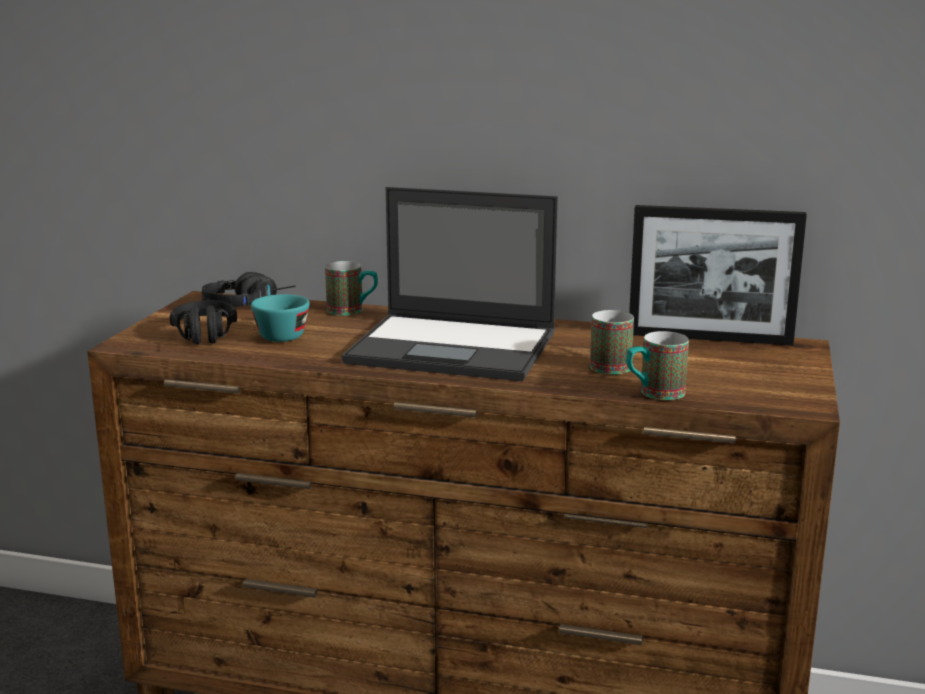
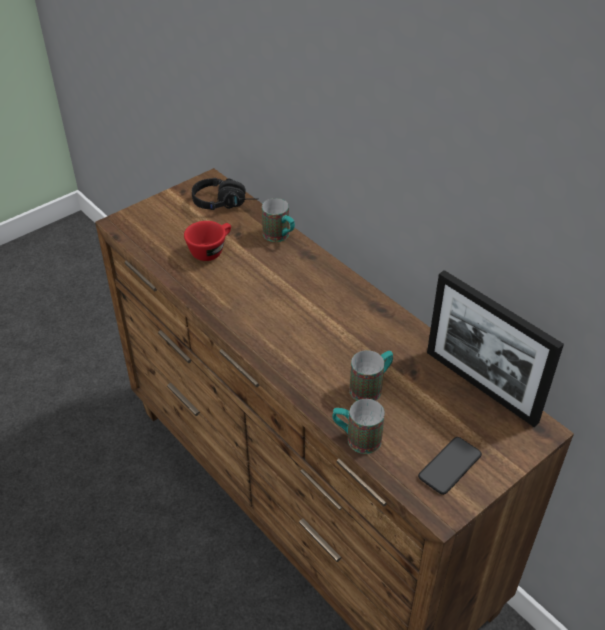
camera: 35 degrees right, 25 degrees up
(204, 338) = (164, 235): black headphones -> none
(283, 334) = (211, 250): turquoise cup -> red cup
(455, 348) = (293, 316): laptop -> none
(765, 383) = (450, 466): none -> phone

